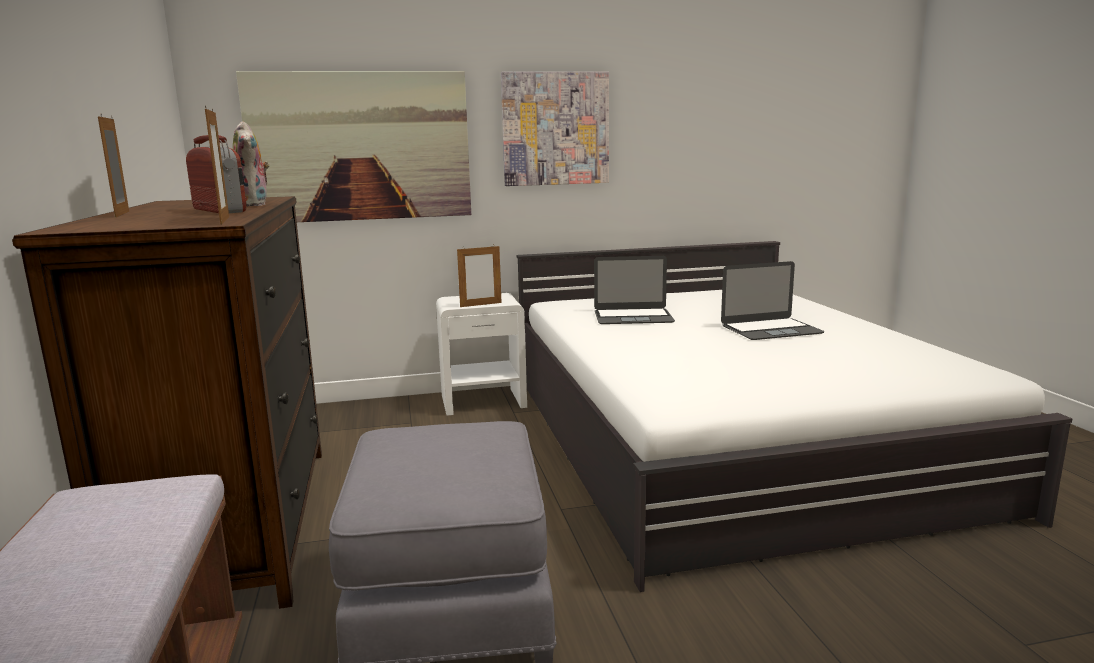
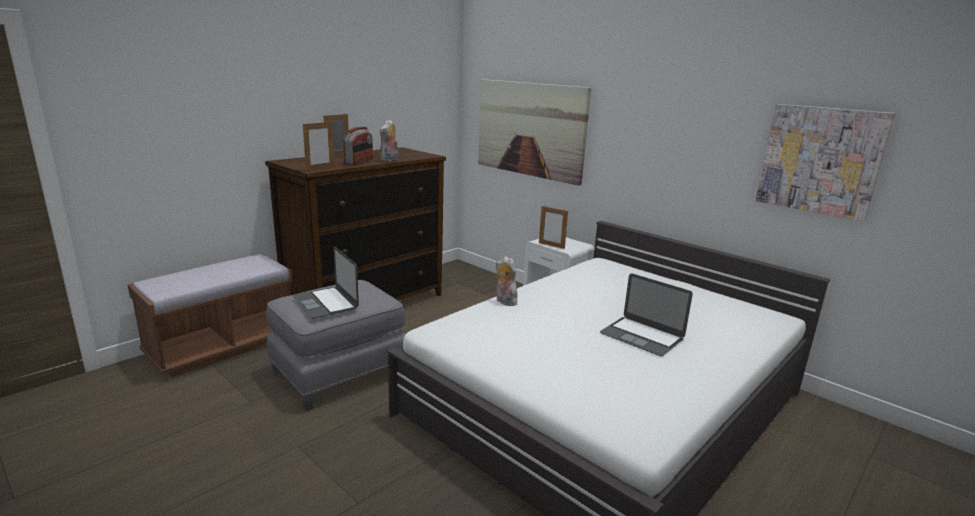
camera: 55 degrees right, 5 degrees up
(555, 129) = (645, 135): picture -> picture (820, 160)
(616, 358) = (504, 301): none -> plush toy
(633, 317) = (604, 288): laptop -> laptop (325, 302)

